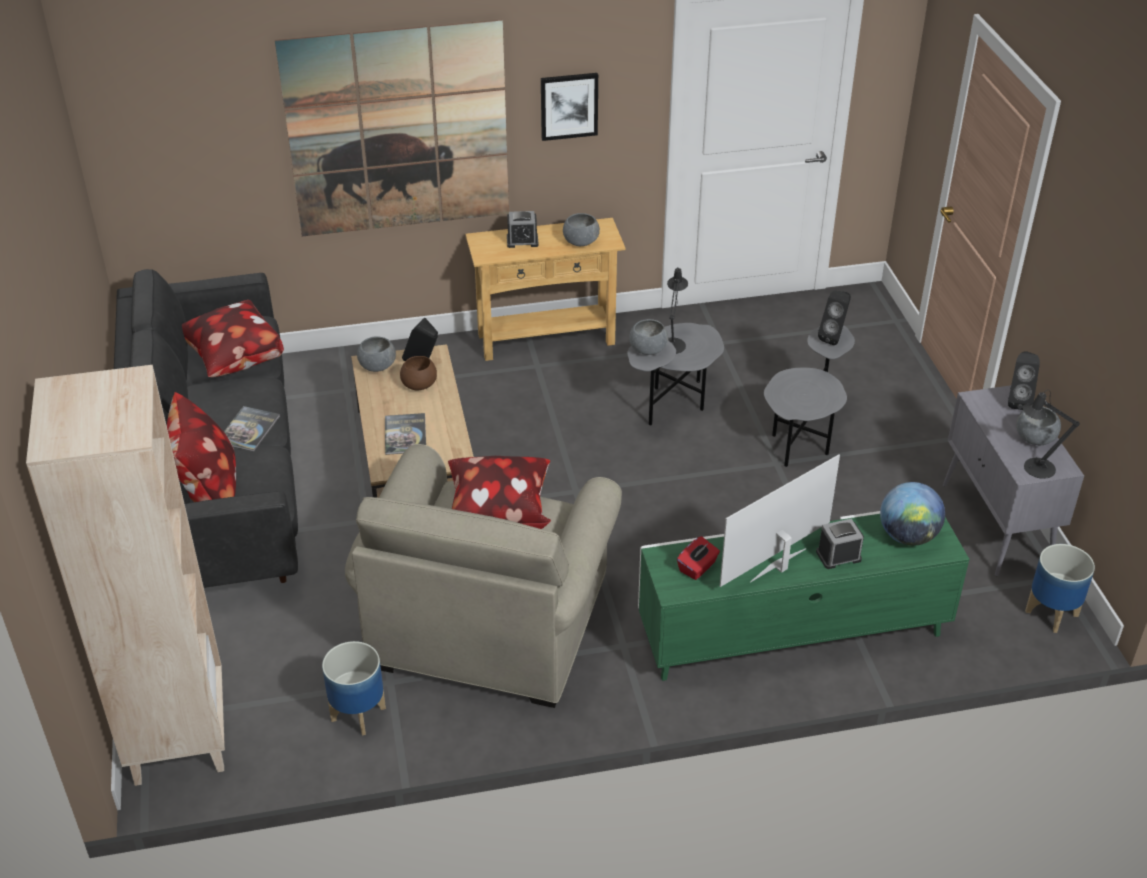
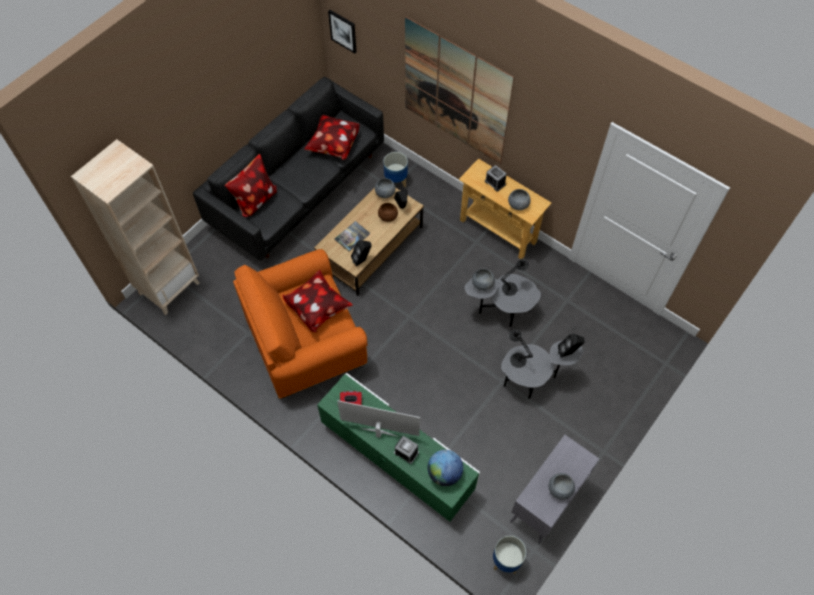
camera: 50 degrees right, 20 degrees up
(248, 429) = (298, 185): book -> none
(357, 713) = (224, 334): planter -> planter (395, 181)
(488, 622) = (306, 342): beige armchair -> orange armchair
(569, 106) = (540, 138): picture -> picture (343, 31)
(1017, 401) = (583, 465): black speaker -> black speaker (362, 260)
(1034, 468) = (535, 501): black table lamp -> black table lamp (516, 358)

